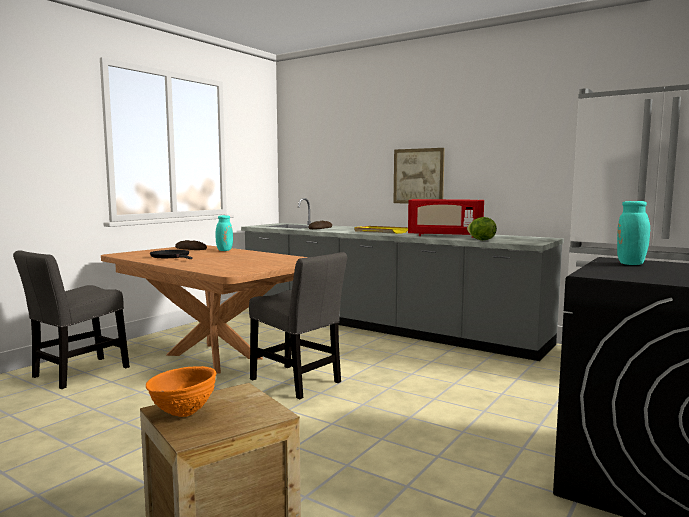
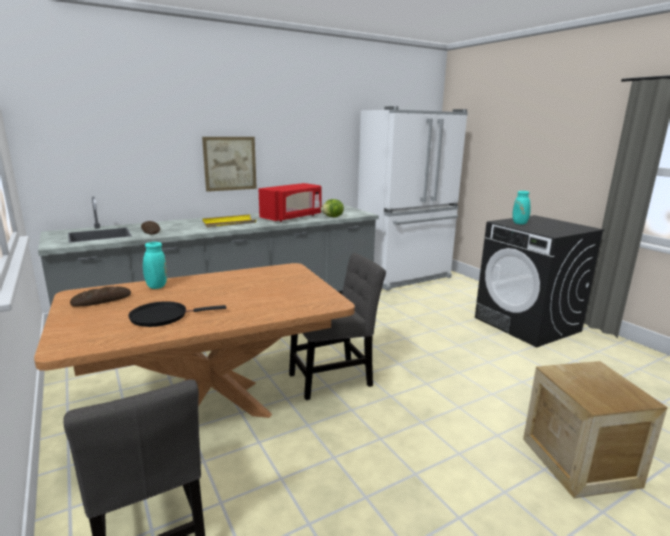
camera: 65 degrees left, 10 degrees up
(183, 414) = (603, 398): orange bowl -> none

